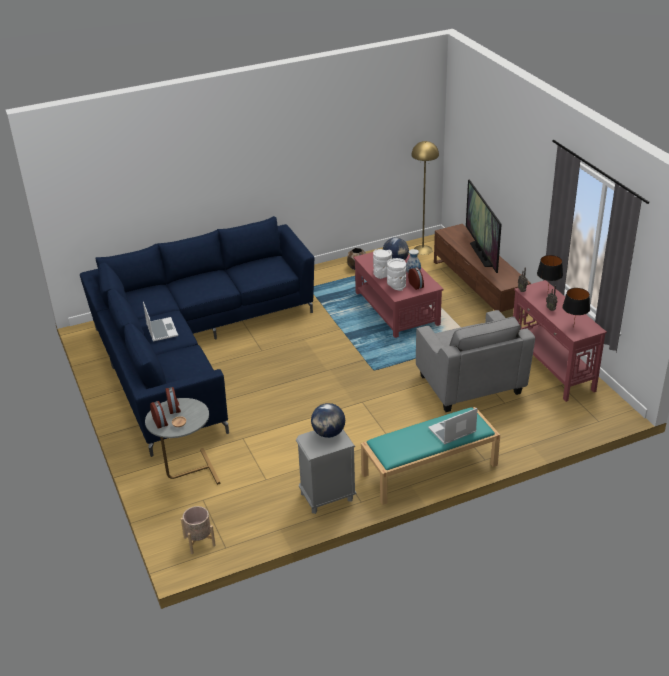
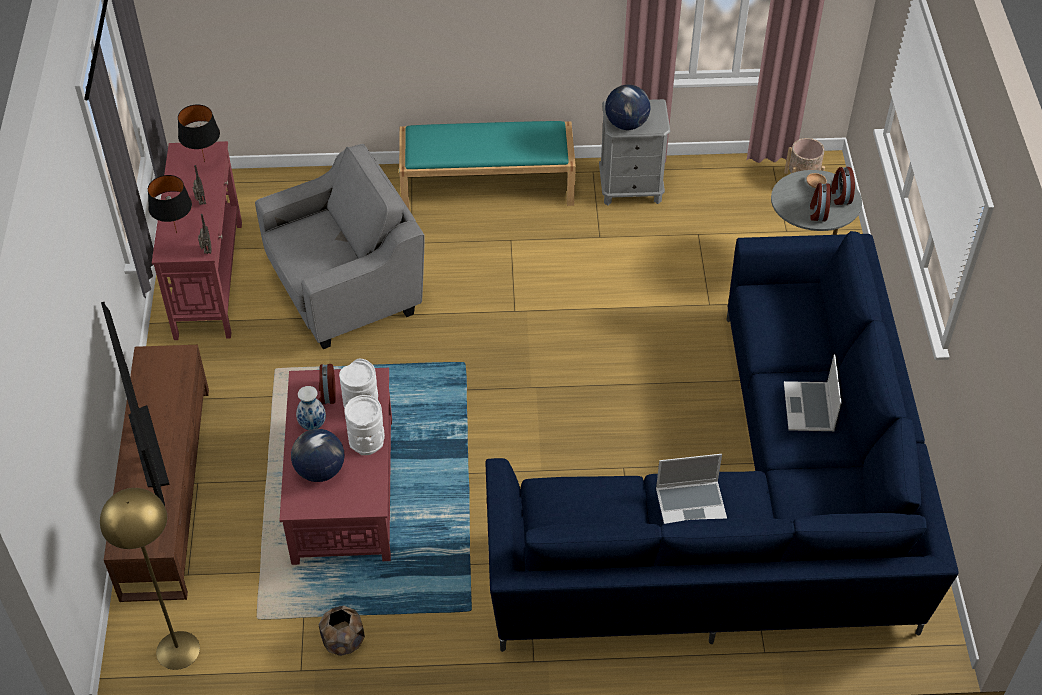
camera: 160 degrees left, 15 degrees up
(452, 431) = (457, 137): laptop -> laptop (691, 504)
(469, 385) = (345, 289): grey armchair -> grey armchair turned 60 degrees clockwise
(482, 254) = (148, 448): television -> television turned 150 degrees clockwise

